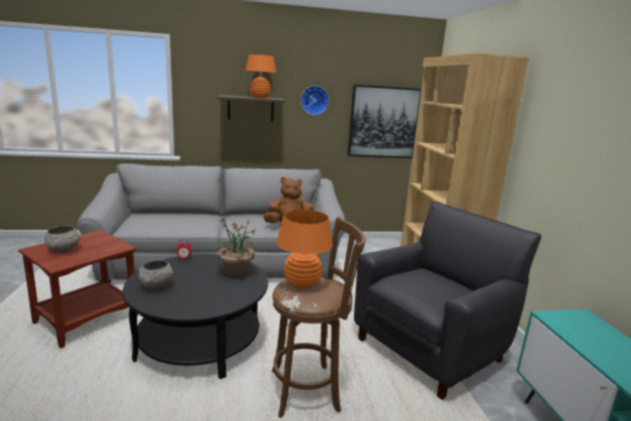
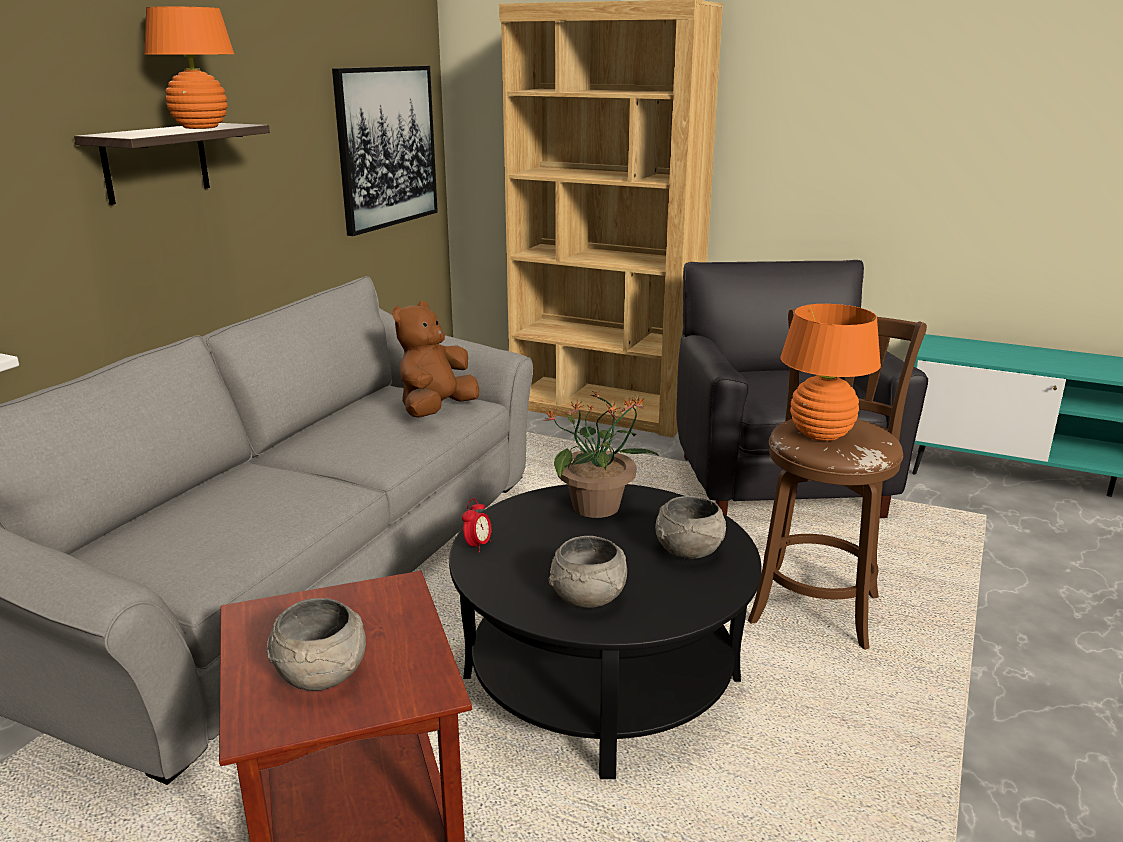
camera: 55 degrees left, 5 degrees up
(210, 298) = (688, 551): none -> grey bowl
(314, 100) = (275, 116): wall clock -> none

